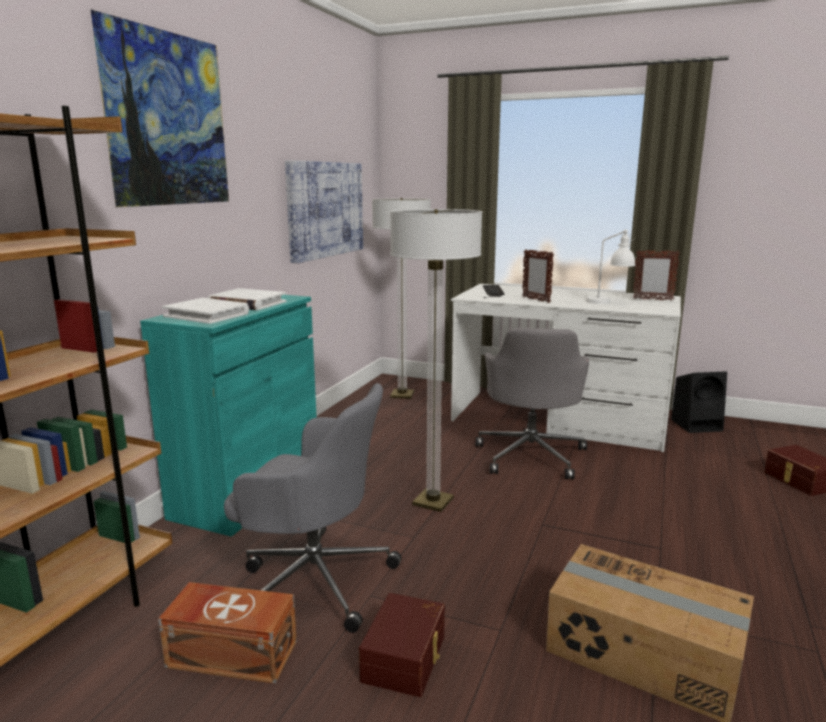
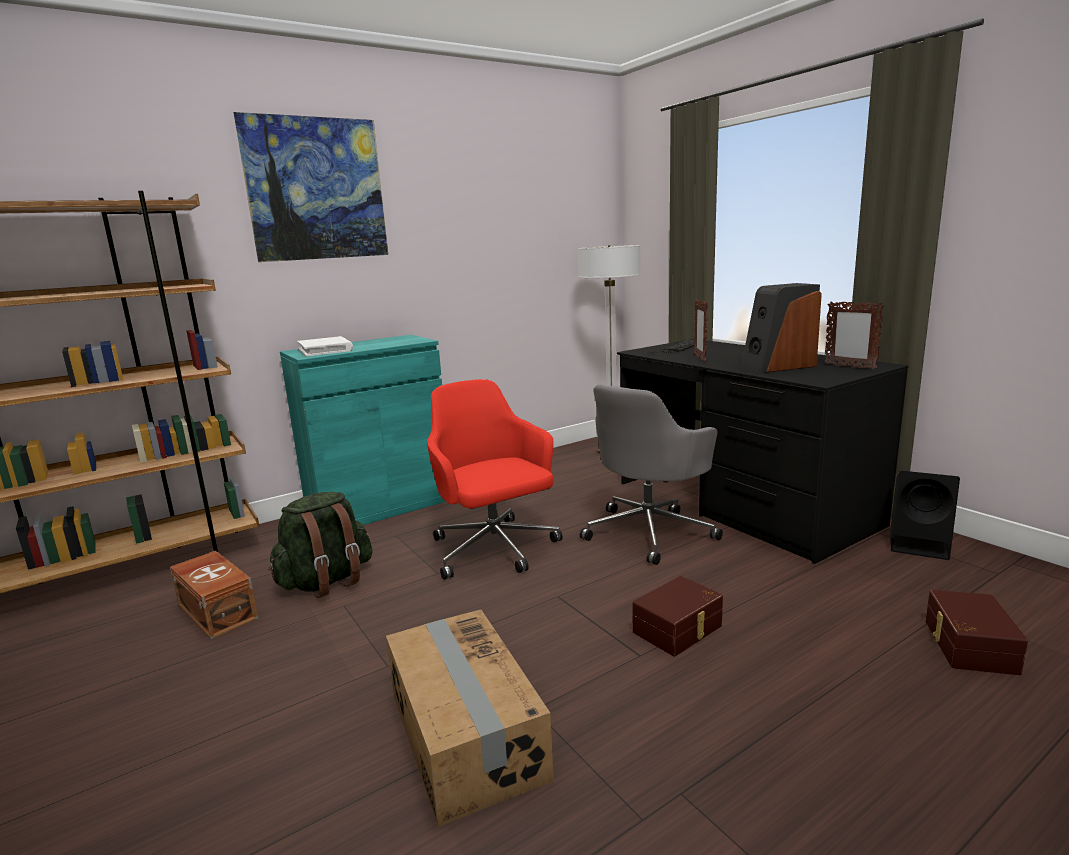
camera: 35 degrees right, 0 degrees up
(247, 303) = (376, 343): white book -> none
(313, 580) = (326, 581): grey office chair -> green backpack
(324, 209) = (526, 259): picture -> none
(406, 658) = (298, 657): brown storage box -> brown storage box (679, 629)
(433, 502) = (495, 550): floor lamp -> red office chair
(559, 419) = (741, 503): white desk -> black desk
(608, 302) = (778, 366): white table lamp -> speaker

